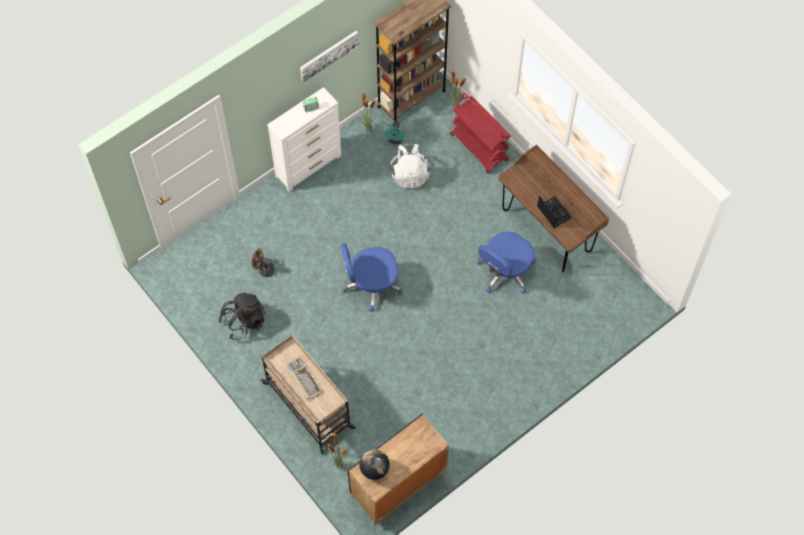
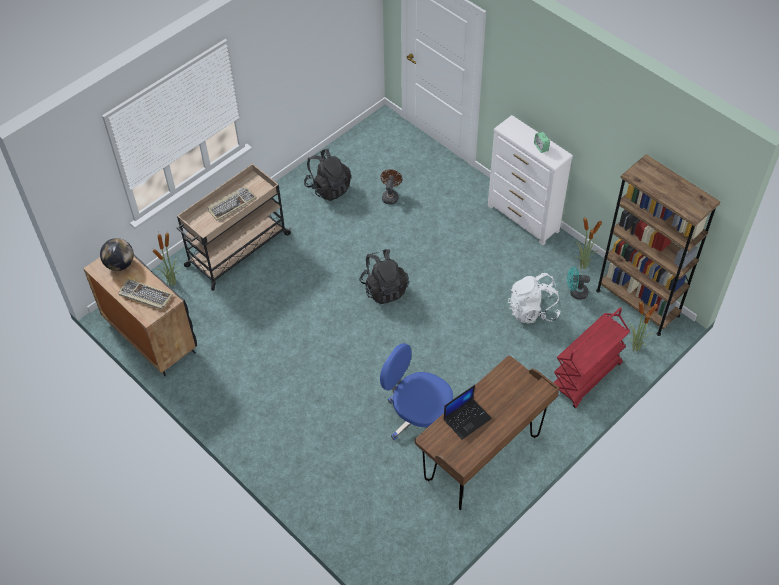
camera: 85 degrees right, 10 degrees down
(328, 55) = (592, 126): picture -> none
(371, 284) = (384, 288): blue office chair -> black backpack
(413, 446) = (145, 295): none -> keyboard

